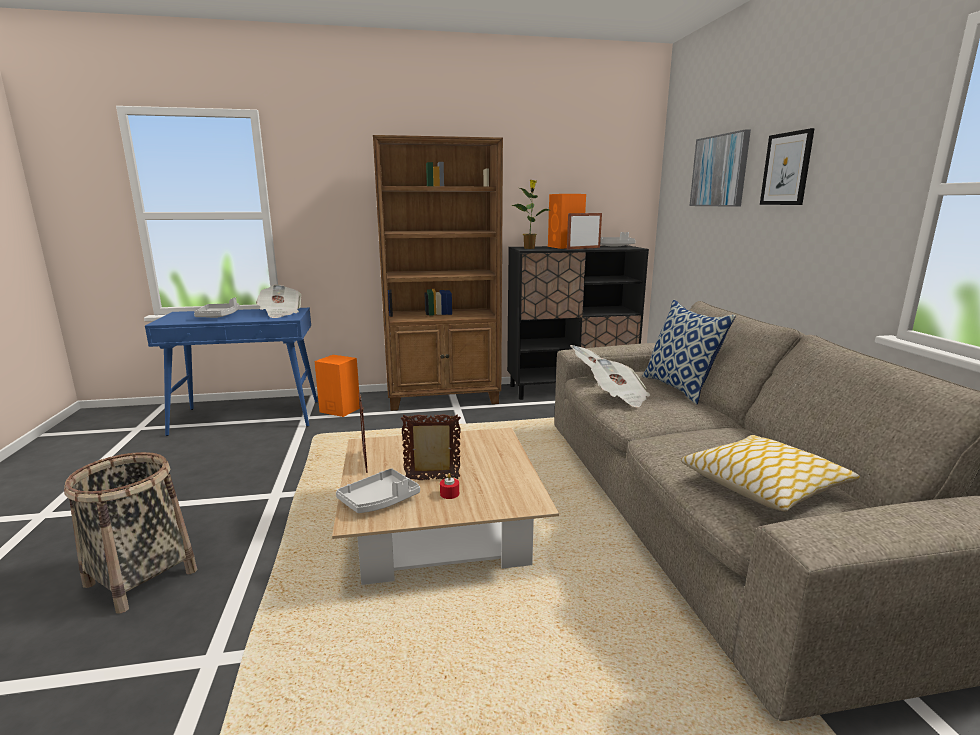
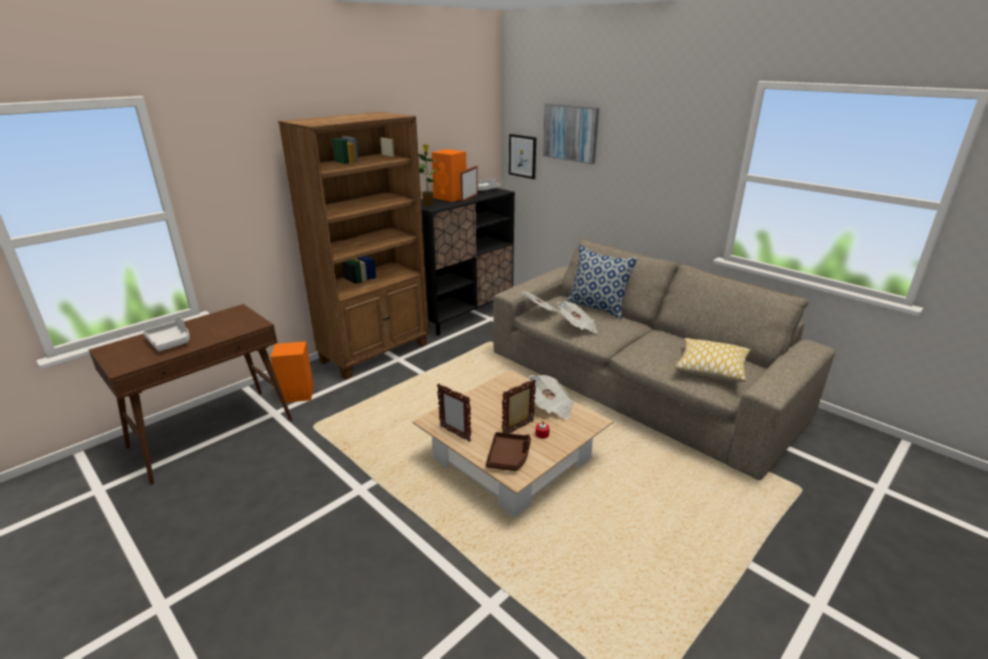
camera: 35 degrees left, 10 degrees up
(141, 578) = (356, 594): basket -> none
(248, 417) = (213, 433): blue console table -> brown console table
(280, 313) = (232, 320): newspaper -> newspaper (550, 407)
(379, 500) = (509, 457): grey tray -> brown tray
(786, 169) = (634, 144): picture -> picture (522, 156)

